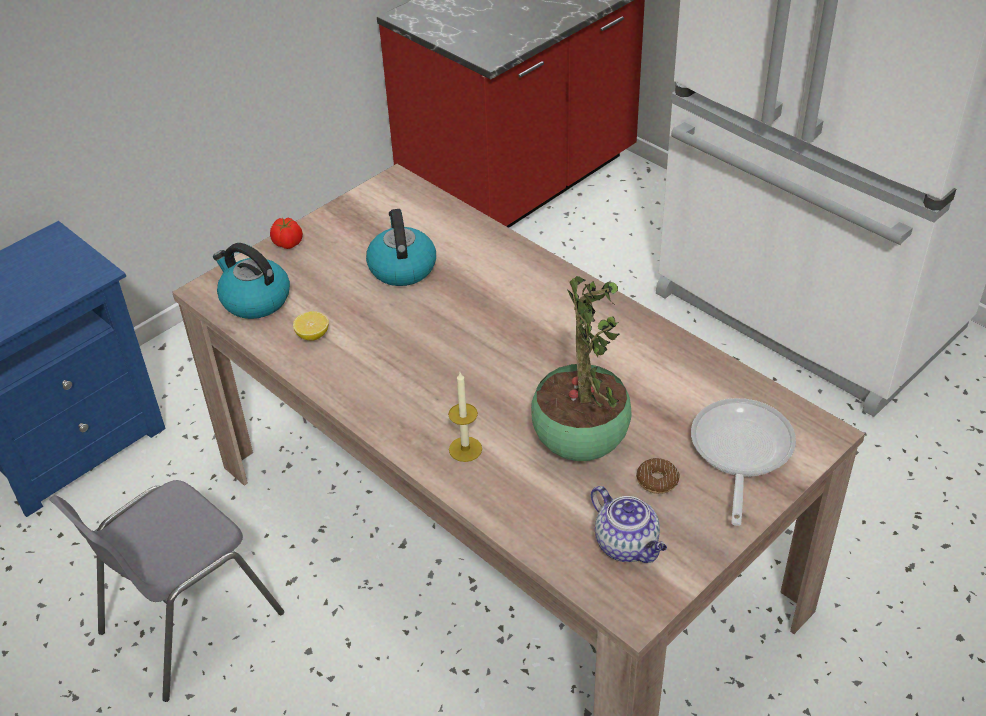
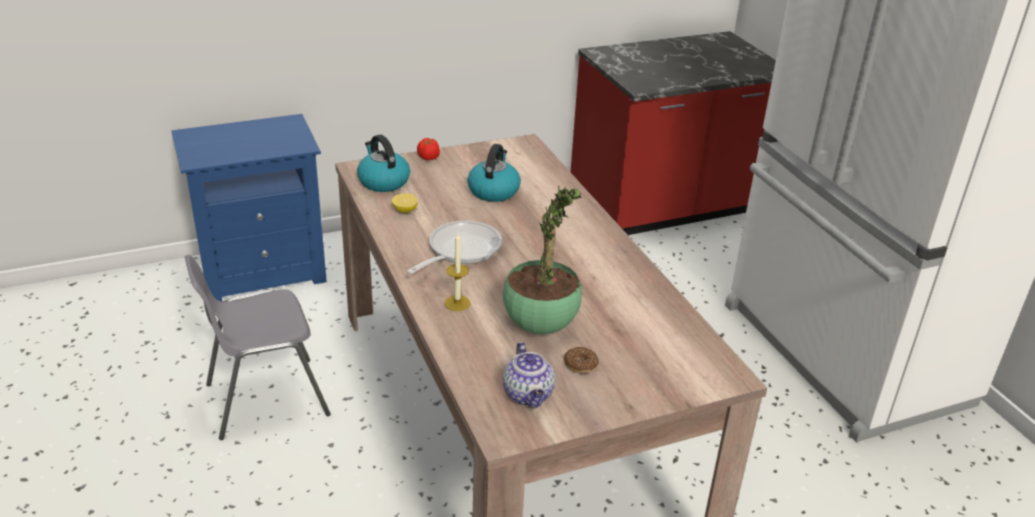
camera: 20 degrees right, 10 degrees down
(739, 452) = (656, 368): frying pan -> frying pan (460, 250)

